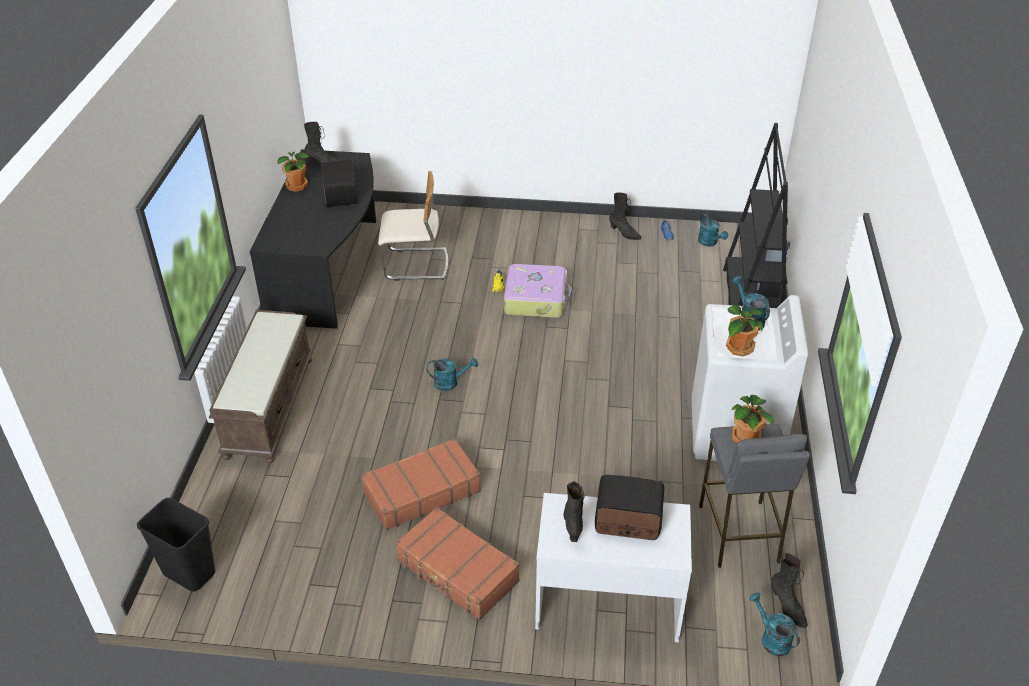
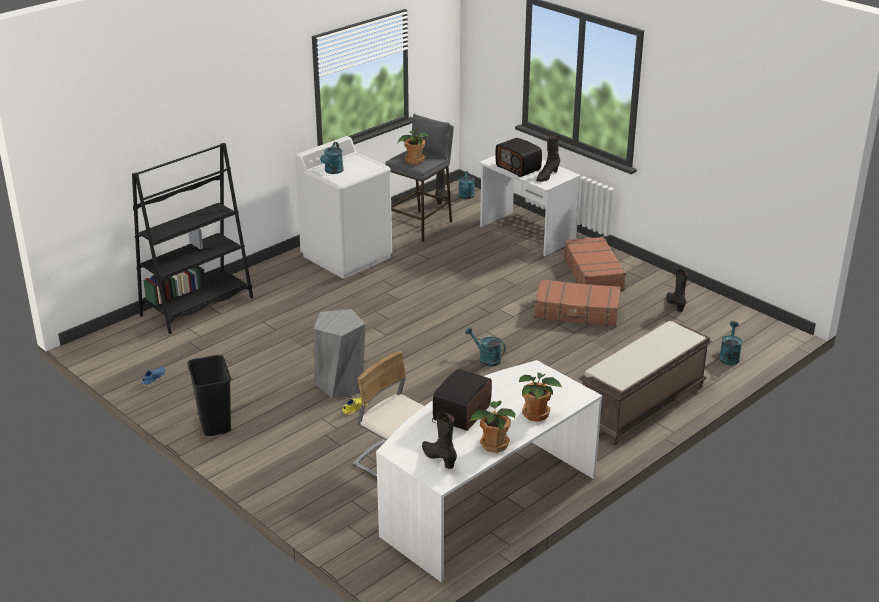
camera: 140 degrees left, 10 degrees down
(188, 573) = (762, 336): black trash can -> black trash can (215, 424)
(329, 269) = (485, 502): black desk -> white desk
(536, 299) = (341, 383): suitcase -> grey stool
(624, 233) = (182, 398): black boot -> black boot (675, 305)
(710, 243) = (136, 357): turquoise watering can -> turquoise watering can (729, 356)
(738, 348) = (365, 164): potted plant -> potted plant (537, 414)

